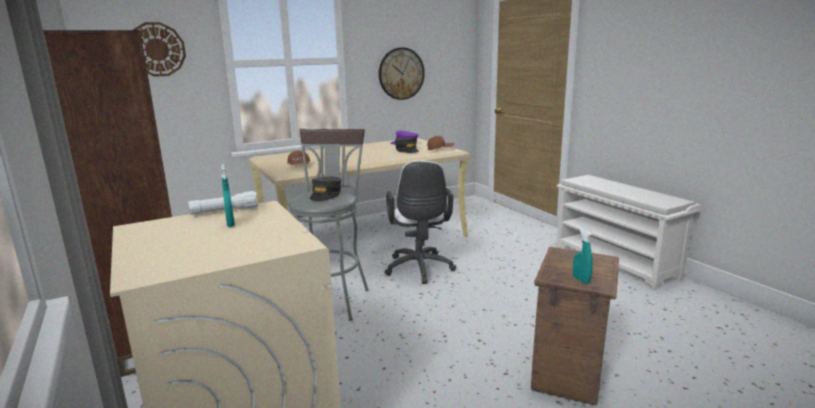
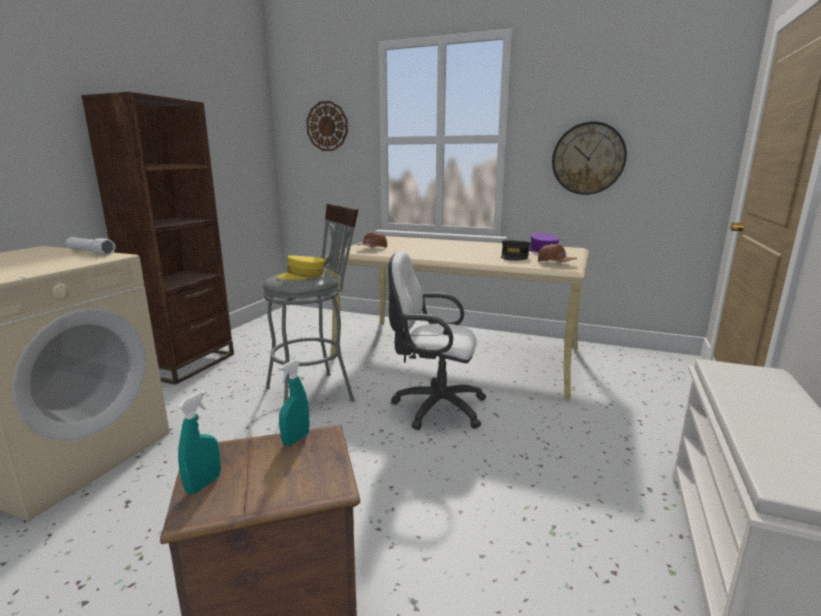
camera: 50 degrees right, 0 degrees up
(230, 224) = (49, 260): turquoise spray bottle -> turquoise spray bottle (296, 439)
(326, 195) = (302, 276): grey cap -> yellow cap
(419, 270) = (434, 407): white office chair -> white office chair turned 60 degrees clockwise

